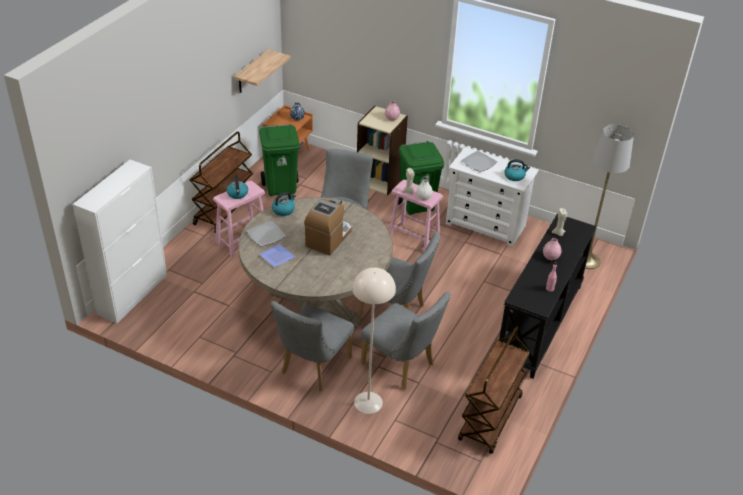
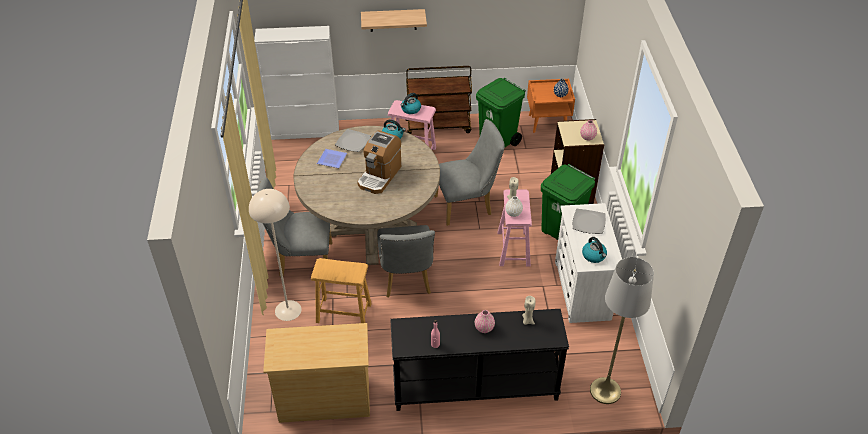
camera: 60 degrees right, 5 degrees up
(251, 72) = (524, 26): shelf -> shelf (393, 20)
(328, 238) = (379, 176): coffee machine -> coffee machine turned 120 degrees clockwise
(402, 366) = (344, 313): grey chair -> brown stool
(490, 419) = (324, 399): brown cart -> beige dresser

